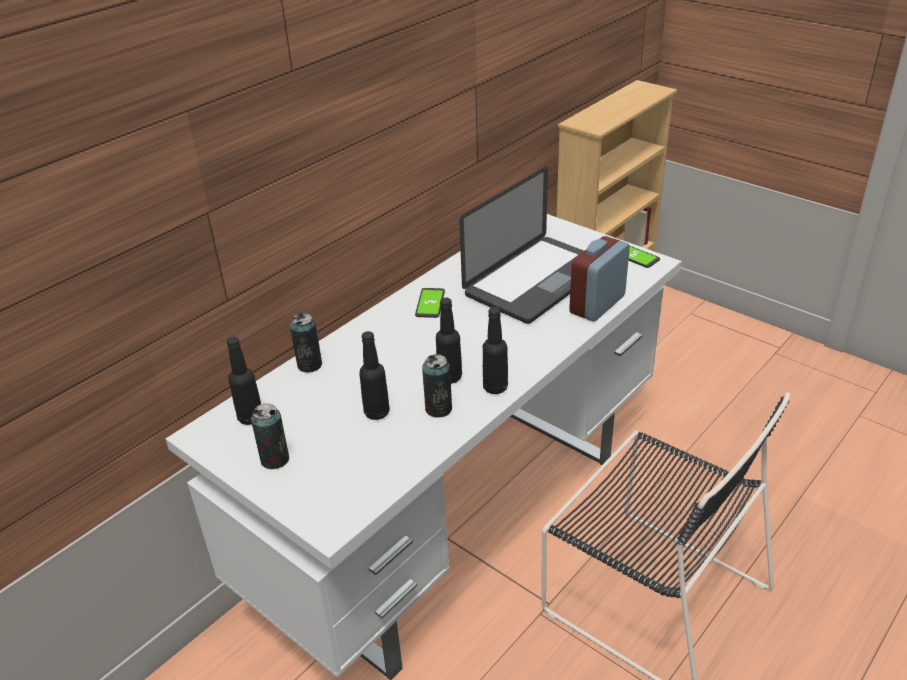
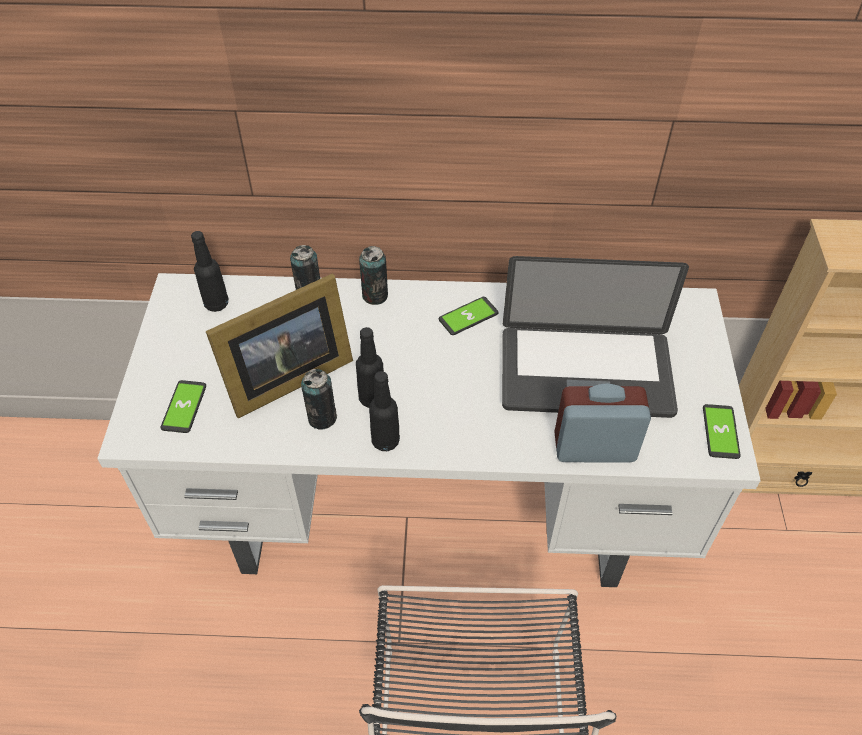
camera: 50 degrees right, 15 degrees up
(275, 459) = (180, 352): can -> can (375, 295)
(338, 480) = (184, 407): none -> phone
(377, 412) = (284, 378): black bottle -> picture frame

